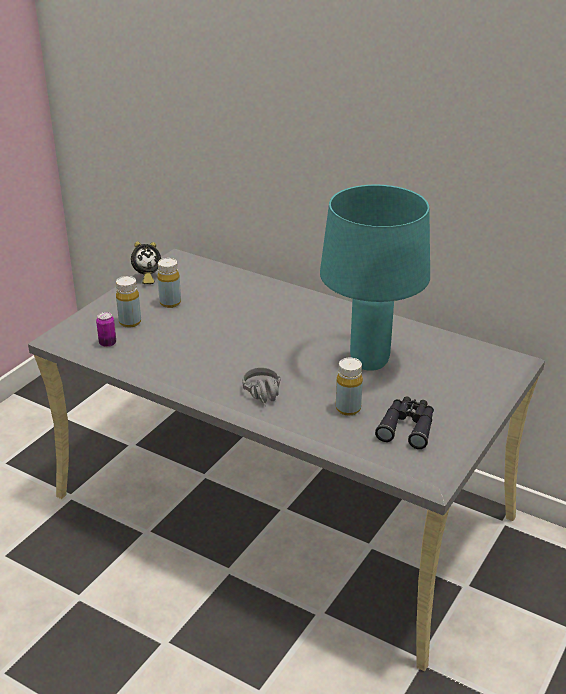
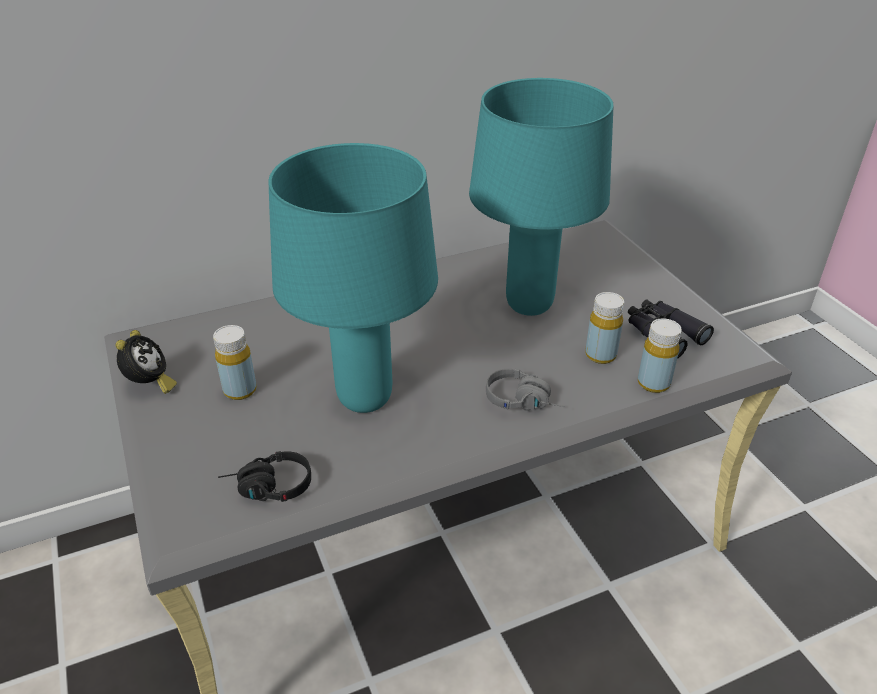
camera: 55 degrees left, 5 degrees up
(107, 343) = (267, 489): can -> black headphones
(130, 322) = (240, 445): yellow bottle -> yellow bottle (653, 383)
(205, 342) = (365, 399): none -> turquoise table lamp

